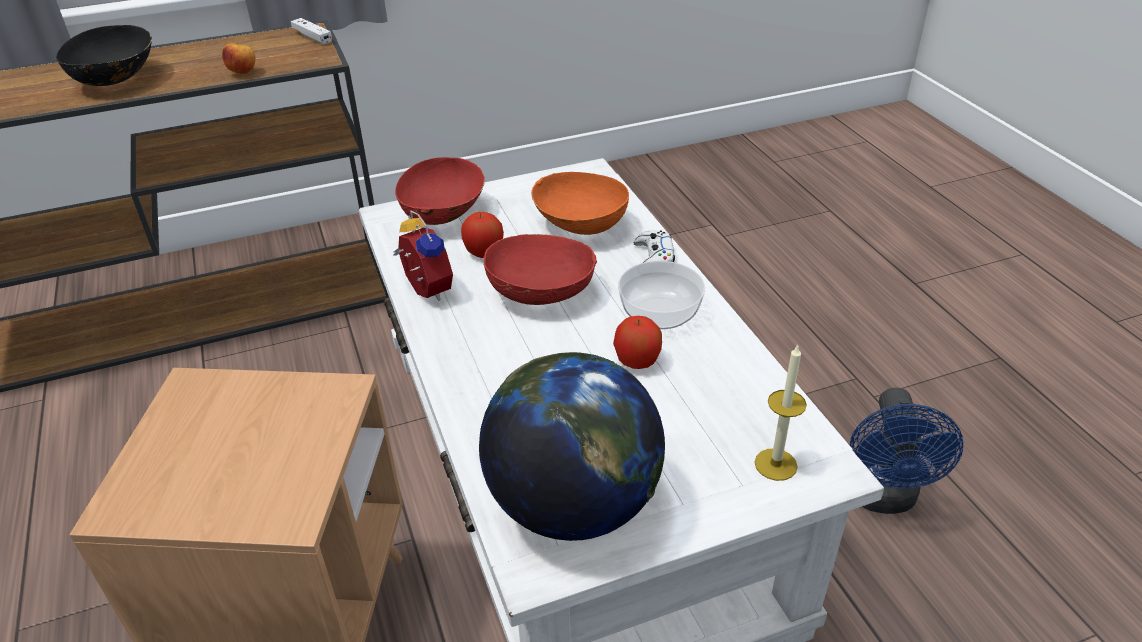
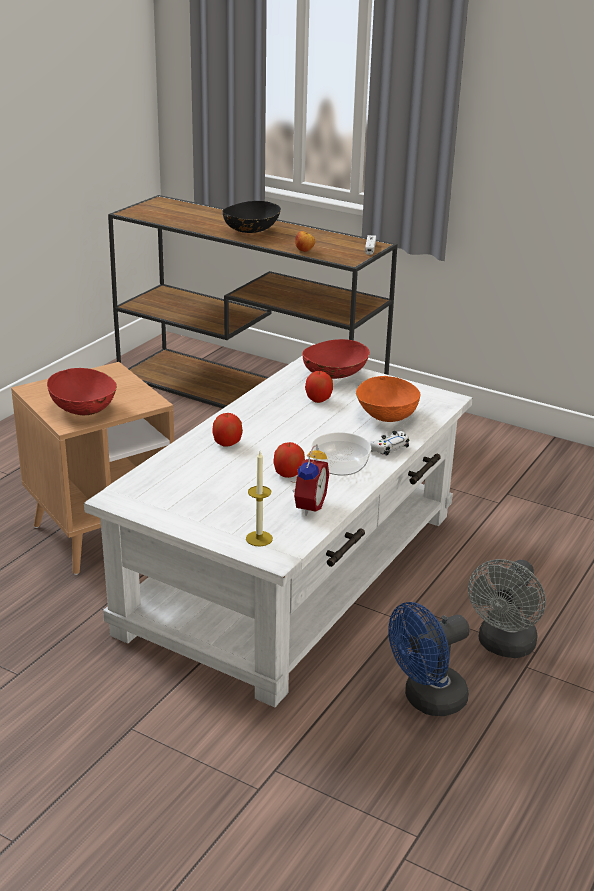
camera: 50 degrees right, 10 degrees down
(424, 291) = (262, 398): alarm clock -> alarm clock (307, 506)
(503, 376) = (227, 443): none -> apple
(541, 292) = (307, 428): red bowl -> red bowl (84, 409)
(574, 506) = (162, 493): globe -> none
(834, 393) = (504, 646): none -> grey fan

